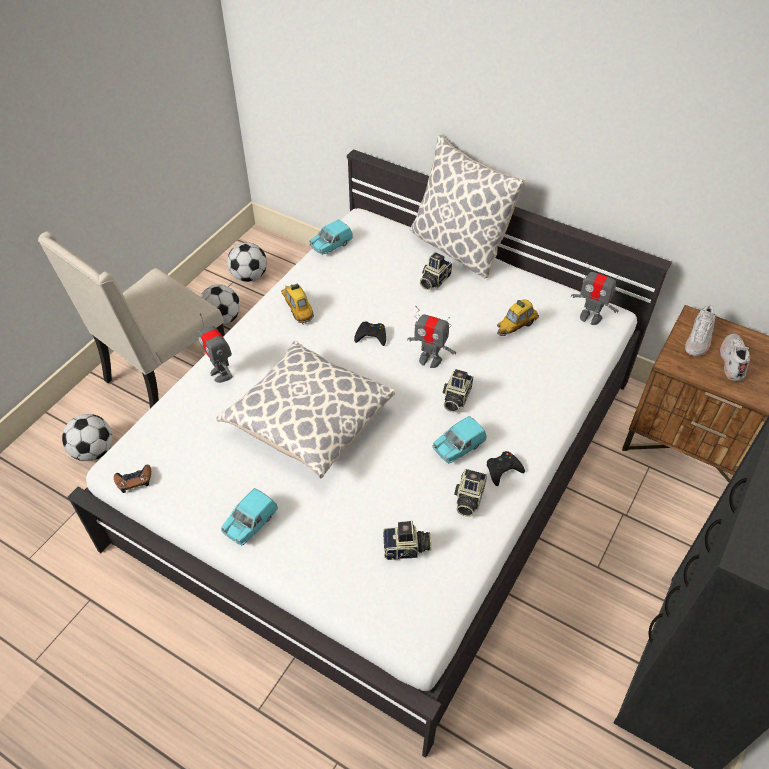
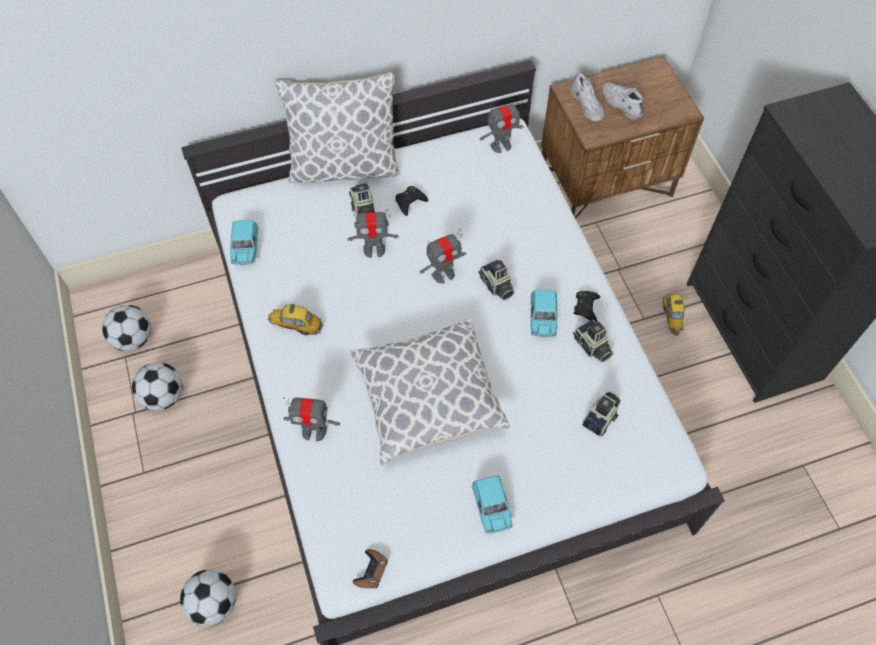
camera: 50 degrees left, 10 degrees up
(164, 375) = (182, 488): beige chair -> none
(371, 336) = (380, 295): black game controller -> black game controller (410, 202)
(406, 308) = (374, 250): none -> toy robot
(516, 326) = (464, 195): toy car -> toy car (671, 317)

